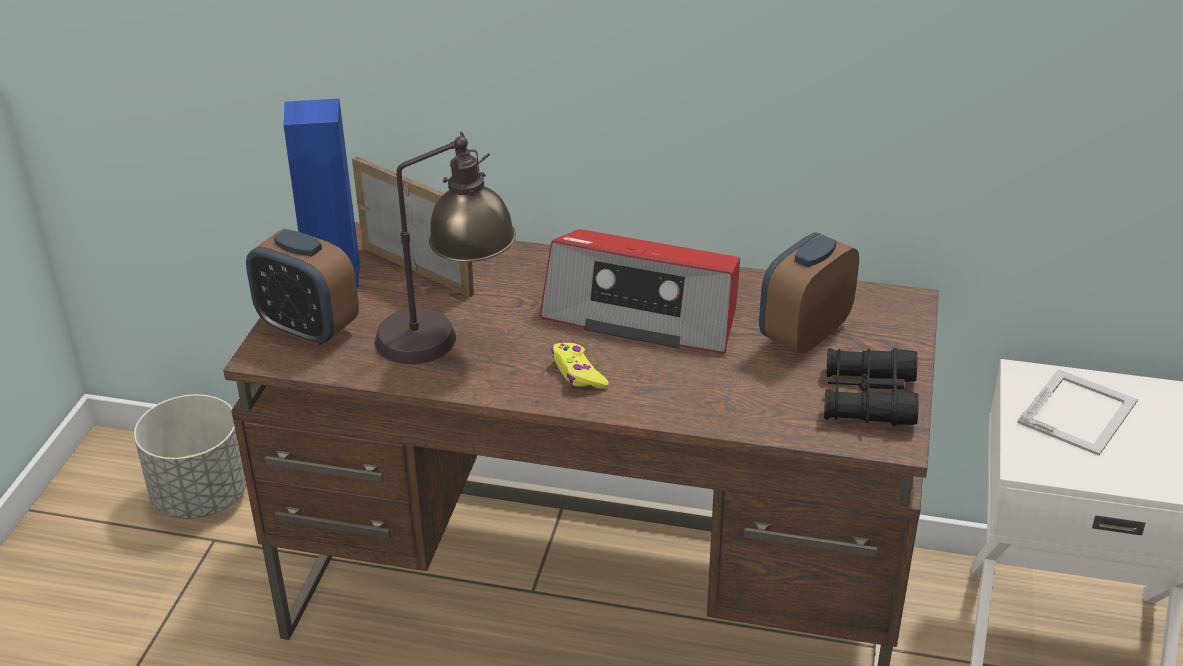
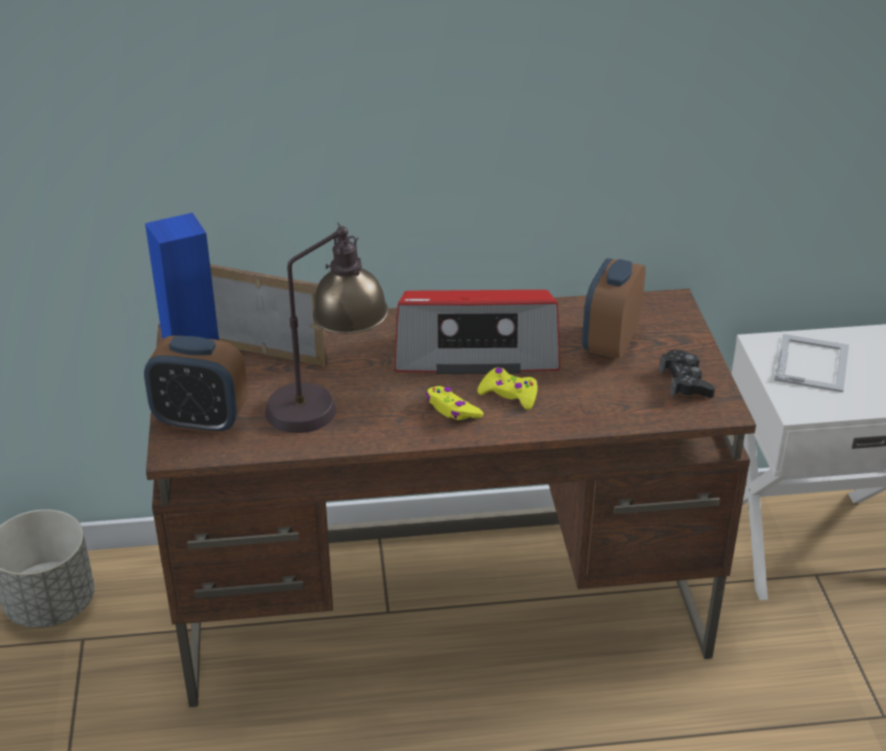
camera: 20 degrees left, 0 degrees up
(652, 369) = (509, 394): none -> yellow game controller
(868, 398) = (685, 382): black binoculars -> black game controller

